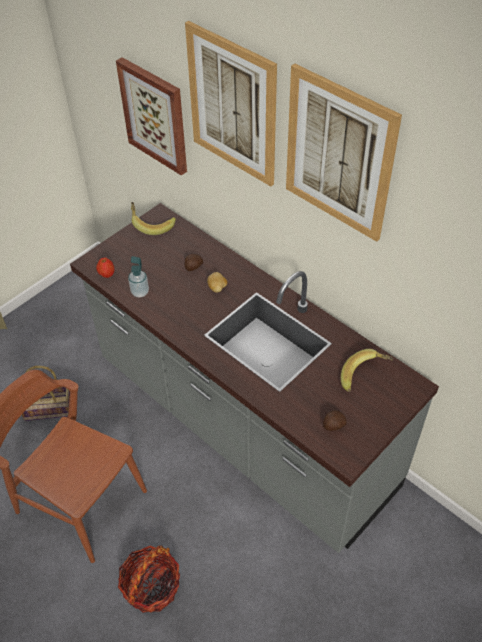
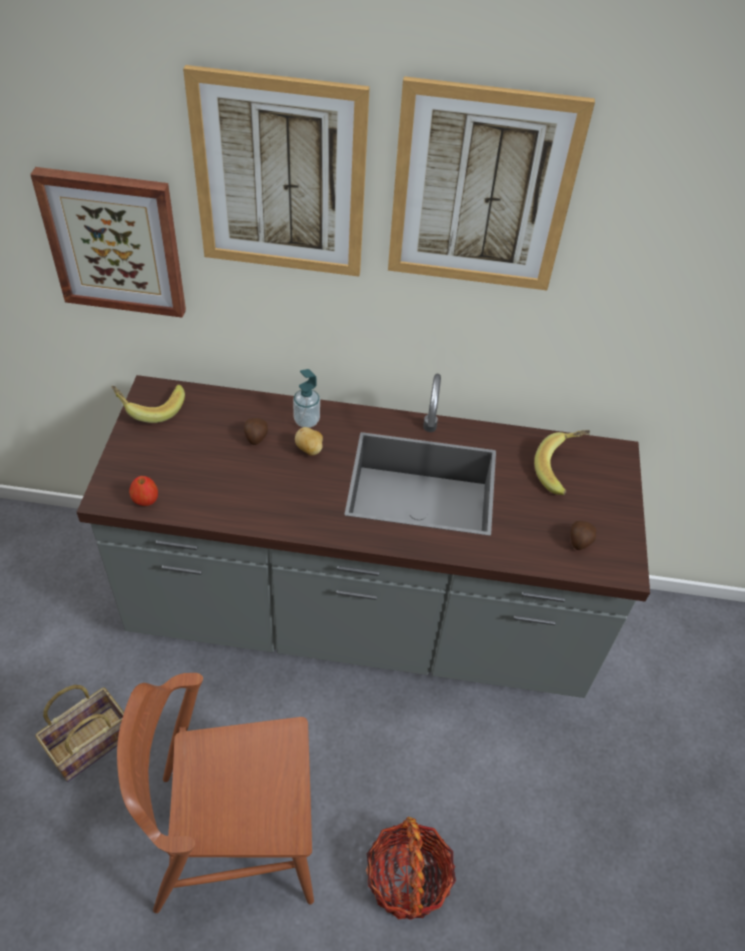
camera: 40 degrees left, 0 degrees up
(140, 292) = (213, 502): soap dispenser -> soap dispenser (306, 420)

